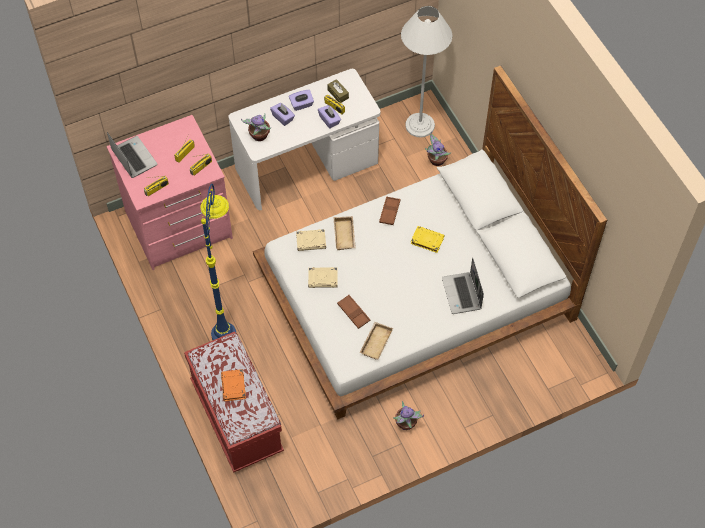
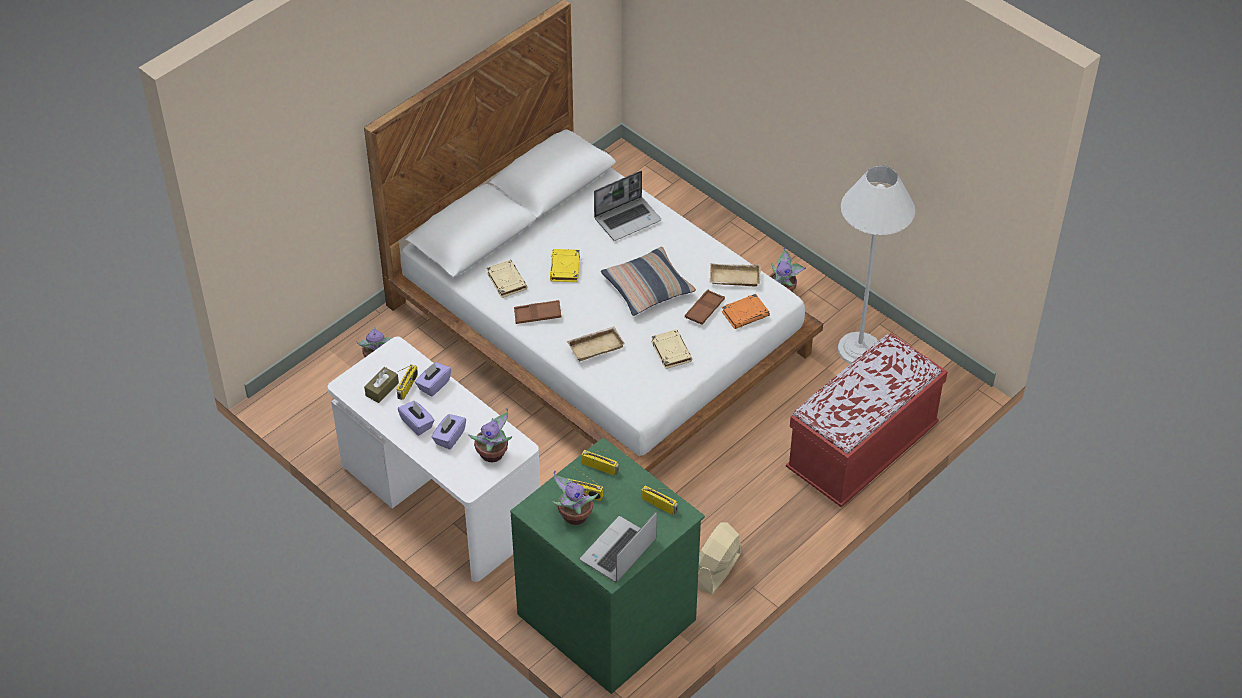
camera: 110 degrees left, 10 degrees down
(171, 143) = (573, 516): none -> potted plant
(179, 226) = (608, 615): pink dresser -> green dresser
(182, 294) = (717, 570): none -> beige fan
(227, 315) = (725, 509): blue floor lamp -> none
(234, 386) = (869, 387): orange book -> orange book (745, 313)
(311, 241) = (621, 377): beige book -> beige book (506, 280)
(389, 285) = (647, 288): none -> pillow
(420, 125) = (321, 392): white floor lamp -> white floor lamp (859, 349)

